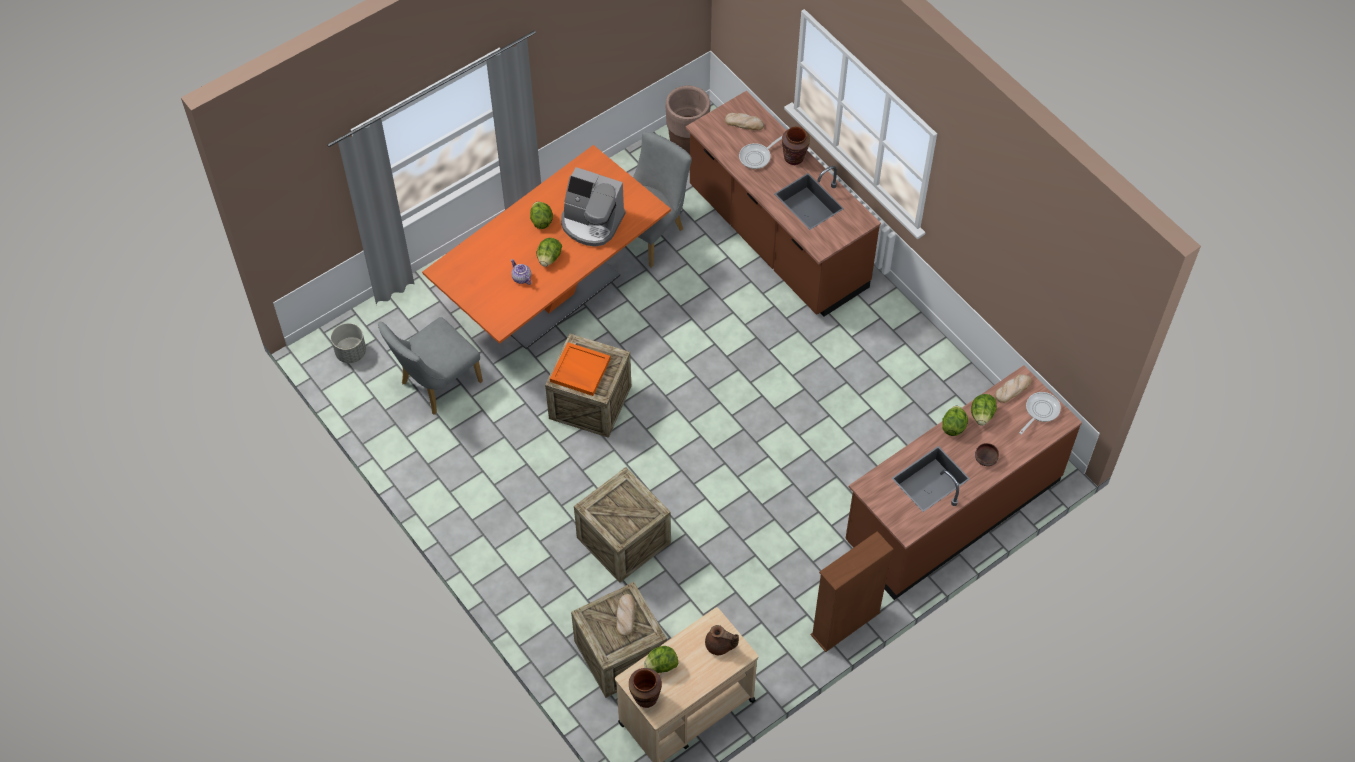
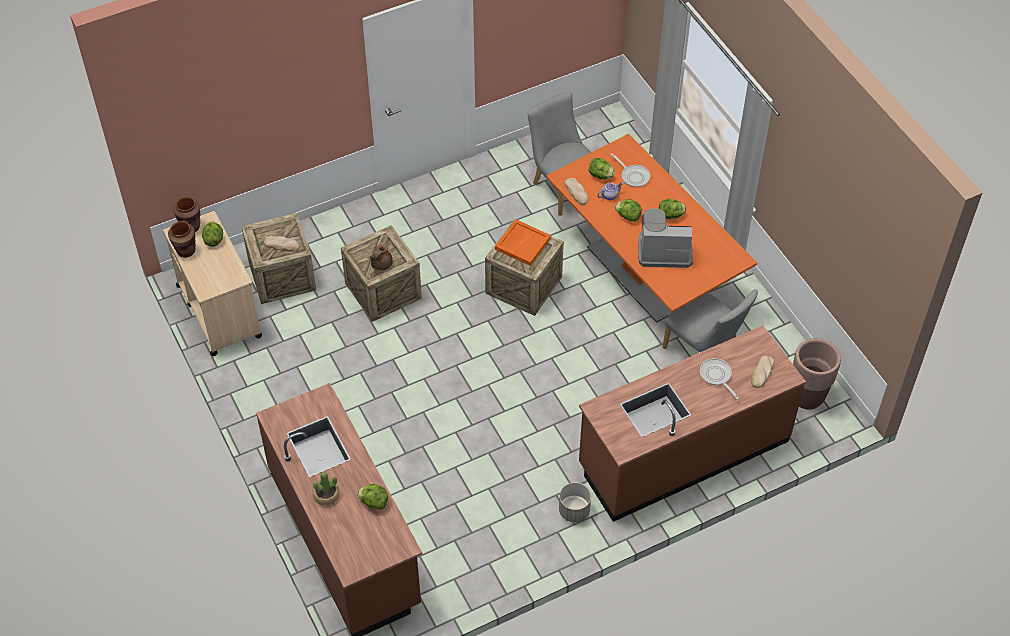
camera: 100 degrees right, 5 degrees down
(351, 352) = (605, 137): grey planter -> grey planter (574, 511)
(591, 222) = (663, 250): coffee machine -> coffee machine turned 60 degrees clockwise
(720, 645) = (217, 278): brown teapot -> brown teapot (381, 265)
(794, 158) = (711, 406): brown vase -> brown vase (186, 251)
(845, 624) = (259, 432): brown bookcase -> none
(953, 426) = (368, 476): lettuce -> lettuce (600, 176)
(986, 458) = (326, 495): brown bowl -> potted plant
(1013, 389) = (396, 535): bread -> bread (576, 192)
(1040, 411) = (365, 553): frying pan -> frying pan (633, 176)

